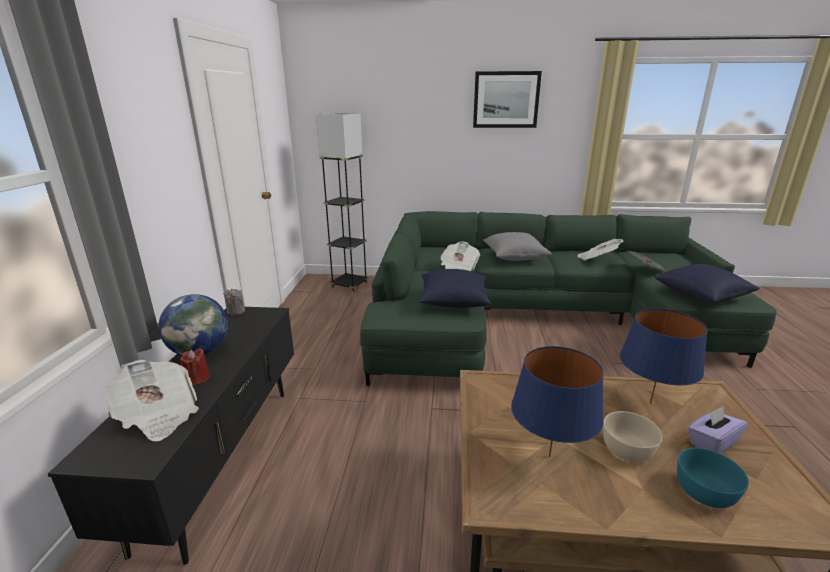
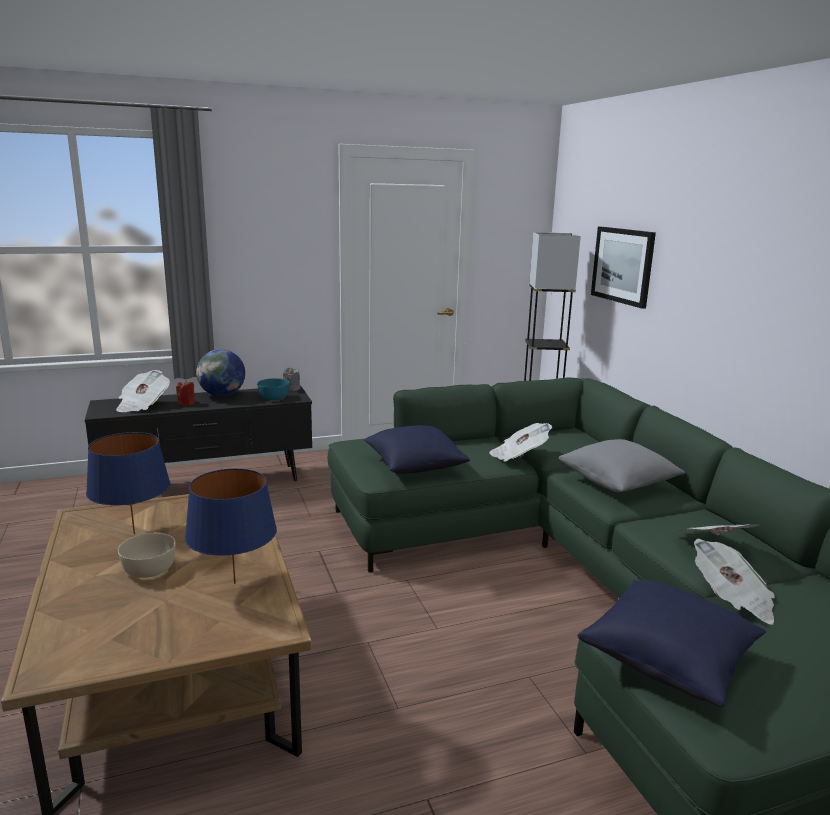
camera: 65 degrees right, 5 degrees down
(506, 100) = (757, 234): picture -> picture (622, 265)
(705, 491) = (91, 607): turquoise bowl -> turquoise bowl (274, 397)
(711, 443) = (167, 617): purple tissue box -> none

